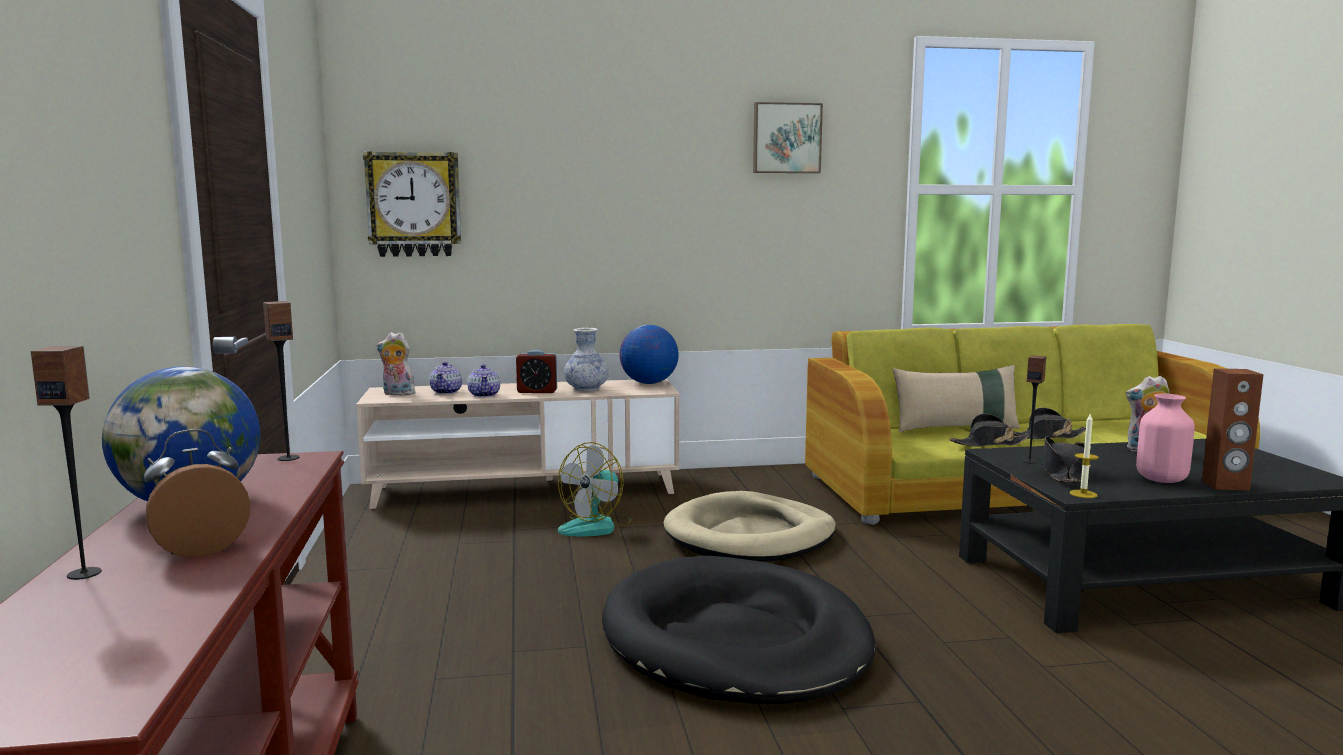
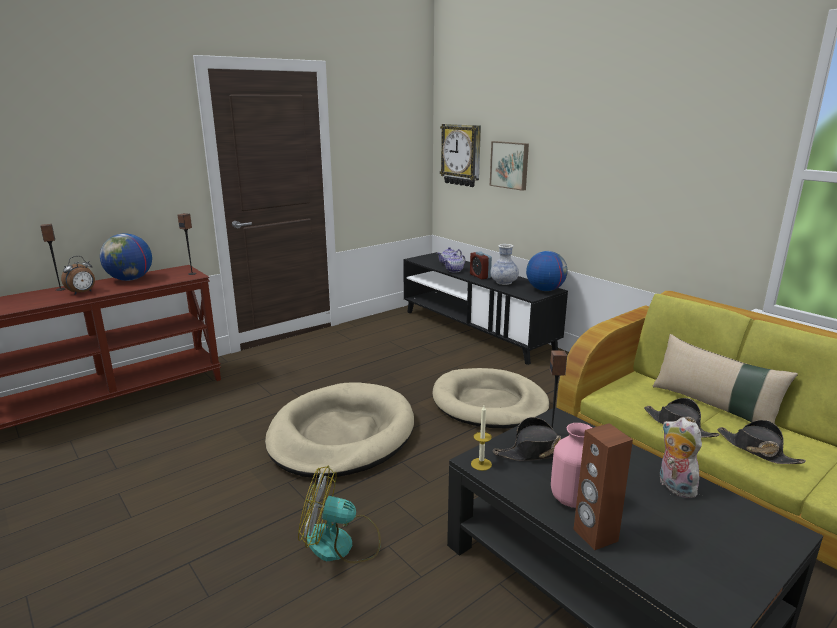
camera: 60 degrees right, 10 degrees up
(200, 550) = (82, 293): alarm clock -> alarm clock turned 105 degrees clockwise
(397, 394) = (430, 259): plush toy -> none
(524, 490) = (476, 330): beige tv stand -> black tv stand
(596, 526) = (449, 361): fan -> fan (341, 544)
(735, 640) = (341, 435): black dog bed -> beige dog bed
(786, 138) = (678, 119): picture -> picture (510, 165)

